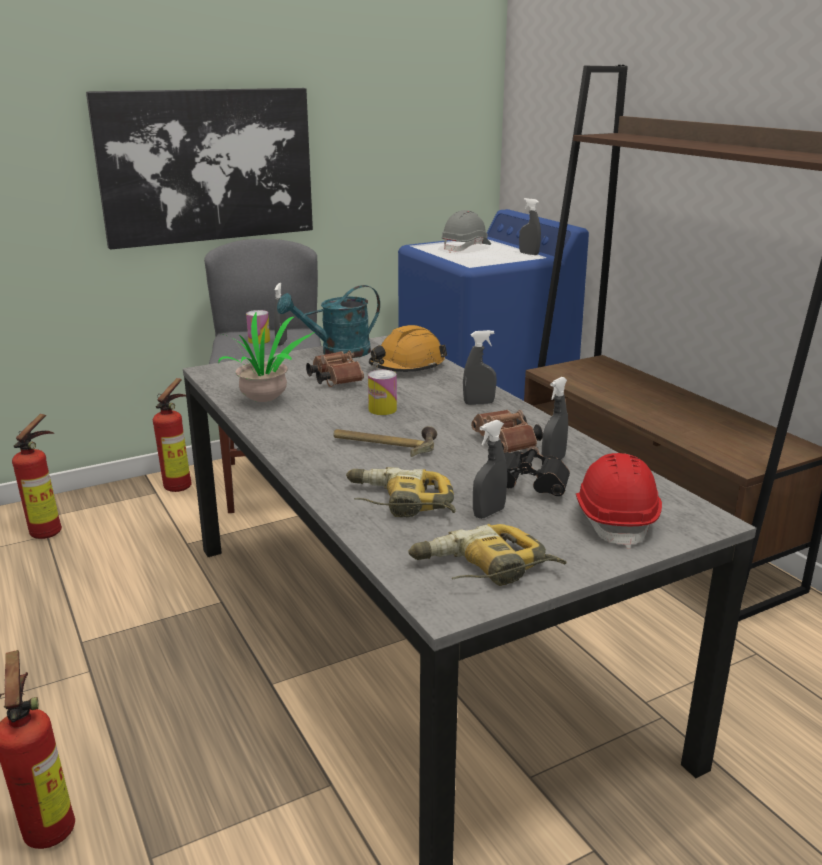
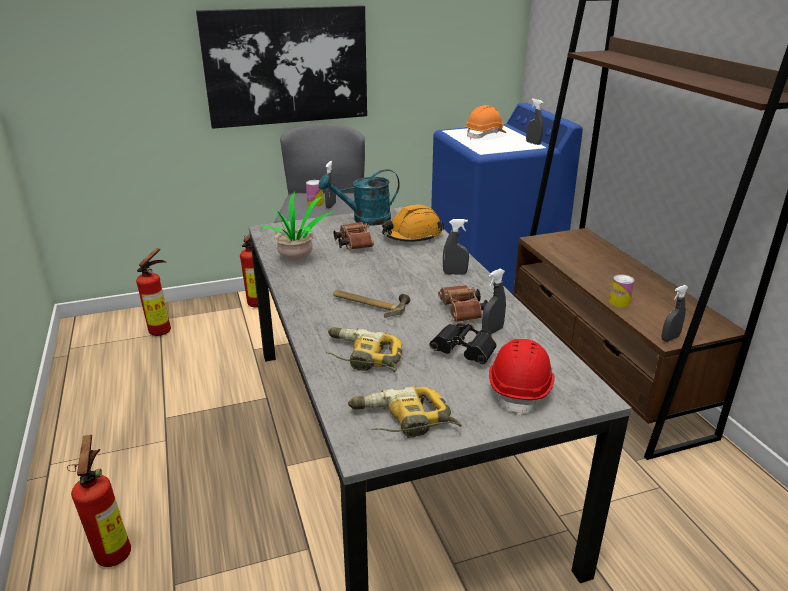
camera: 10 degrees right, 5 degrees up
(382, 409) = (379, 273): can -> can (619, 302)
(466, 248) = (485, 135): grey hard hat -> orange hard hat
(488, 513) = (425, 373): grey spray bottle -> grey spray bottle (670, 338)

